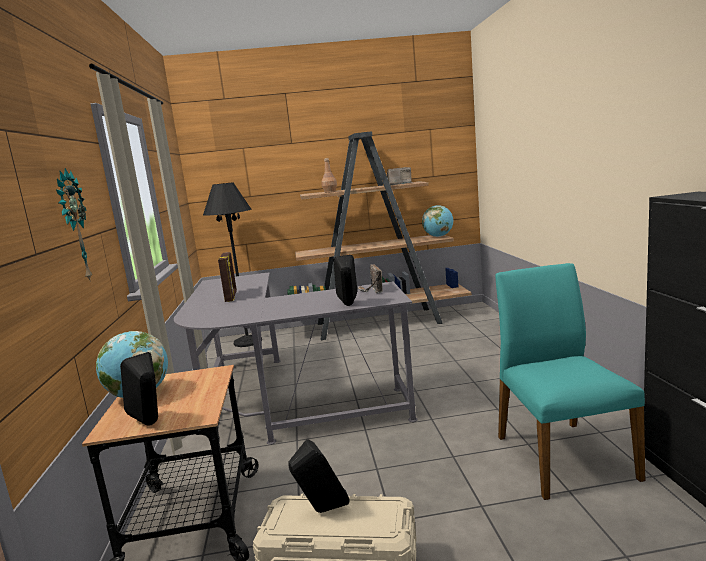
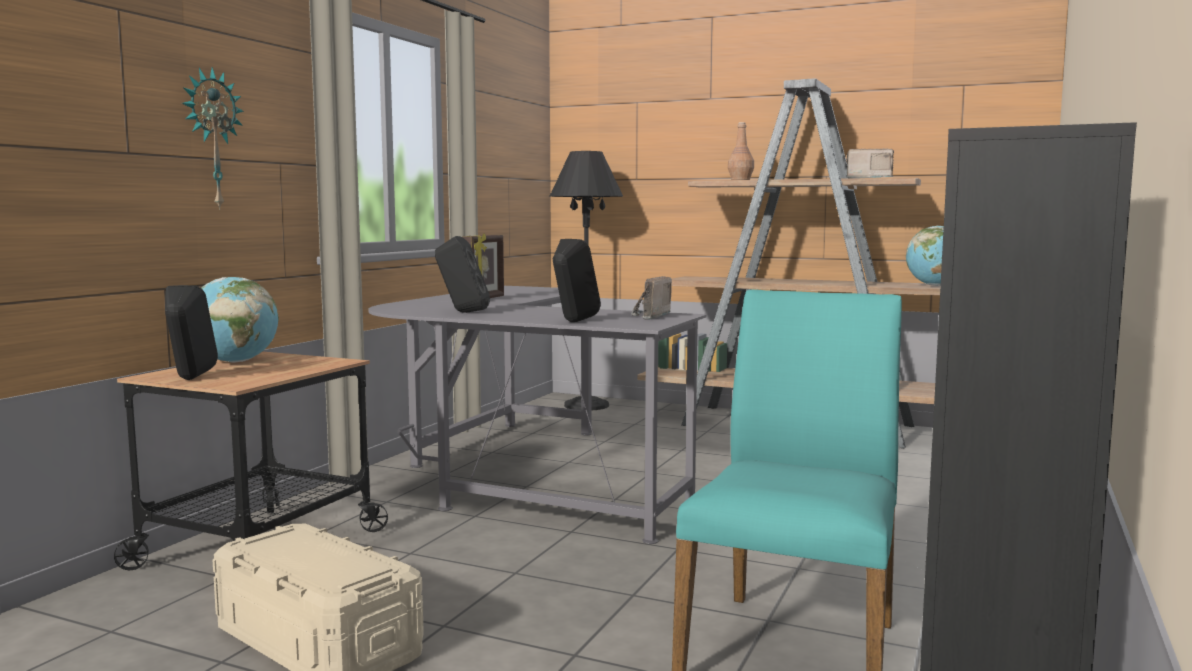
camera: 30 degrees right, 5 degrees down
(322, 511) = (312, 547): black speaker -> black speaker (462, 312)

